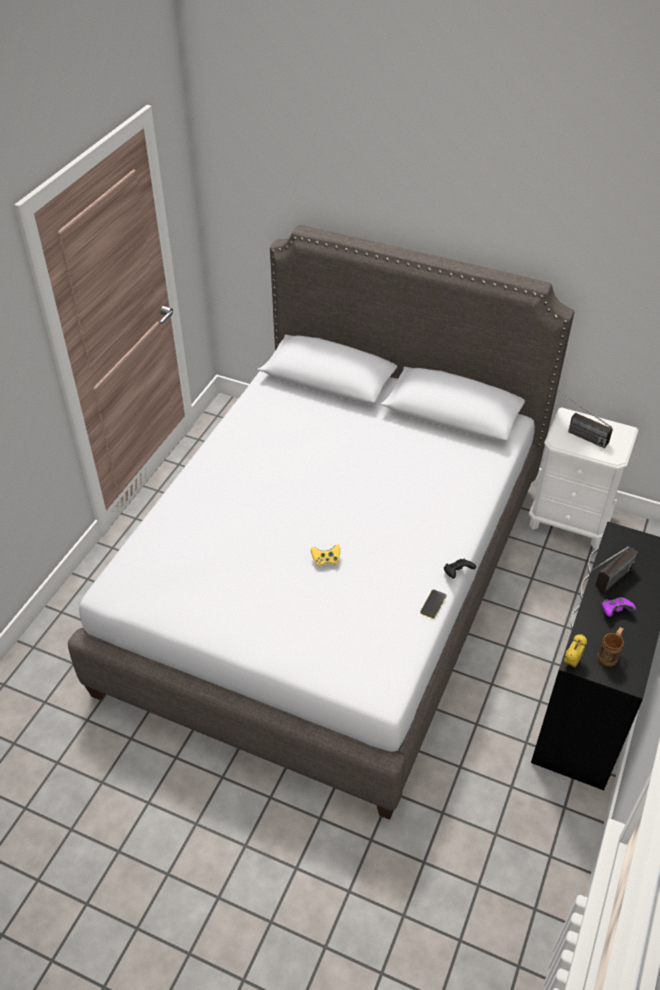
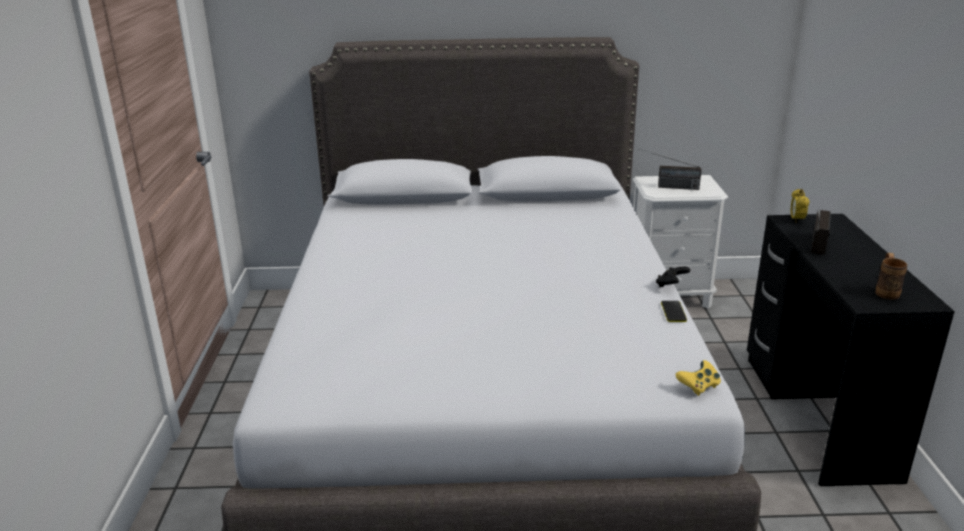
camera: 25 degrees left, 20 degrees down
(326, 560) = (526, 310): yellow game controller -> yellow game controller (698, 387)
(571, 662) = (861, 305): alarm clock -> alarm clock (796, 220)
(615, 611) = (850, 263): purple game controller -> none

